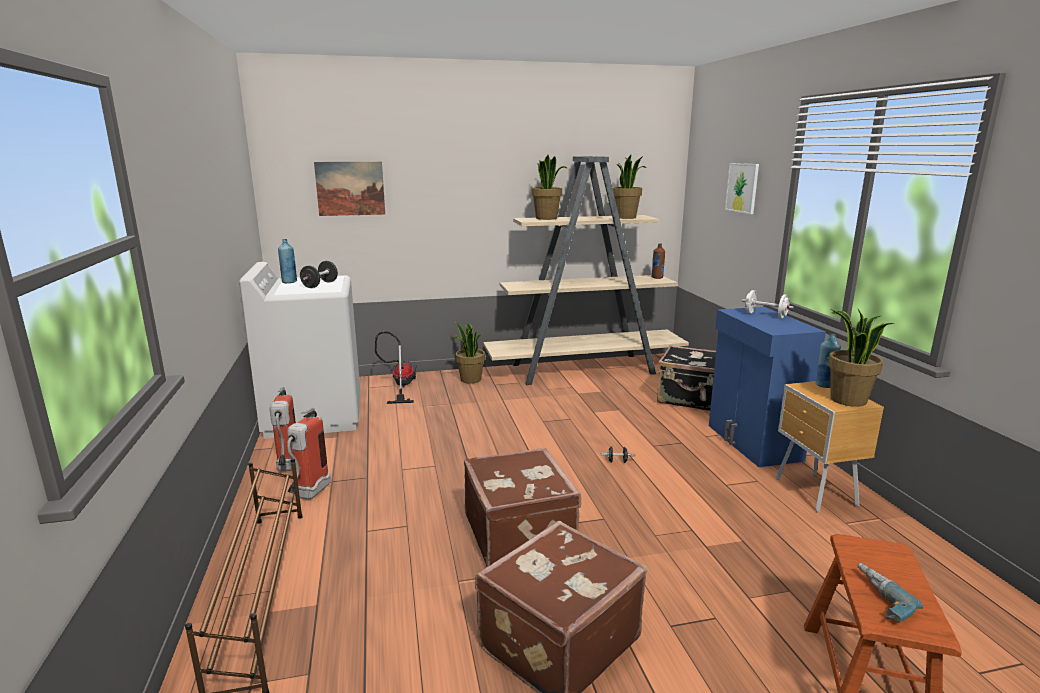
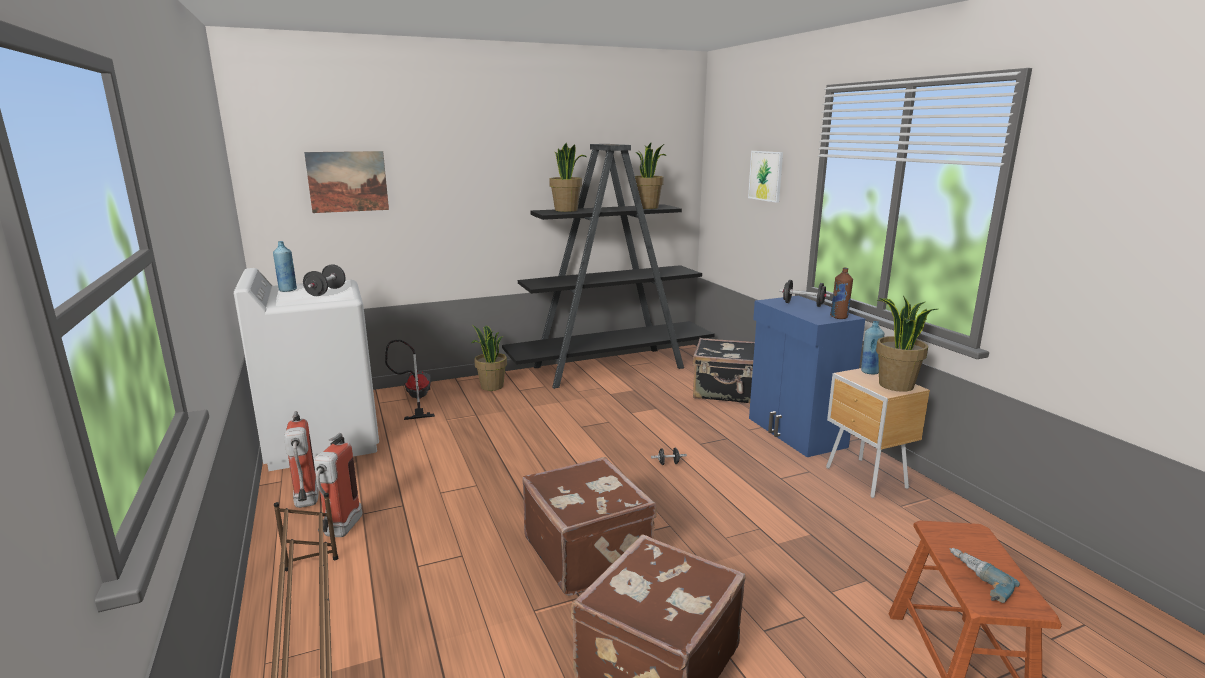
camera: 10 degrees left, 0 degrees up
(585, 369) = (611, 367): beige bookcase -> black bookcase
(657, 277) = (679, 268): brown bottle -> brown bottle (839, 317)
(765, 315) = (803, 304): white dumbbell -> black dumbbell

